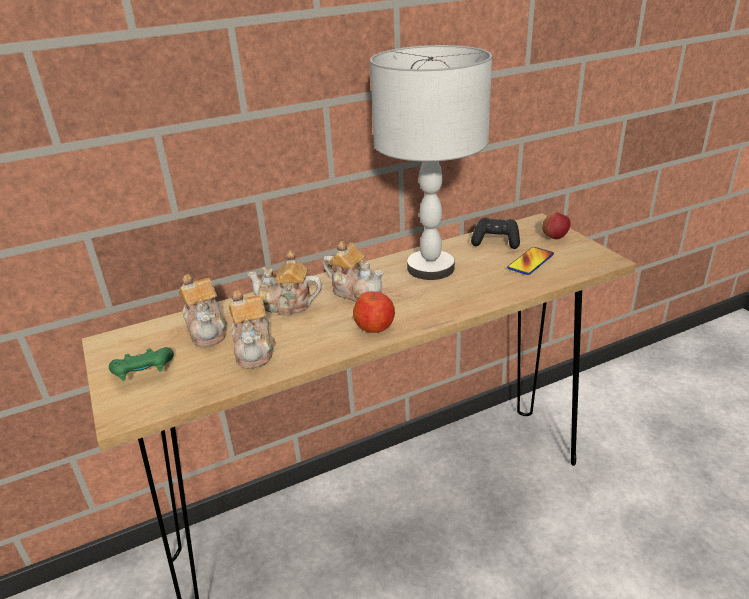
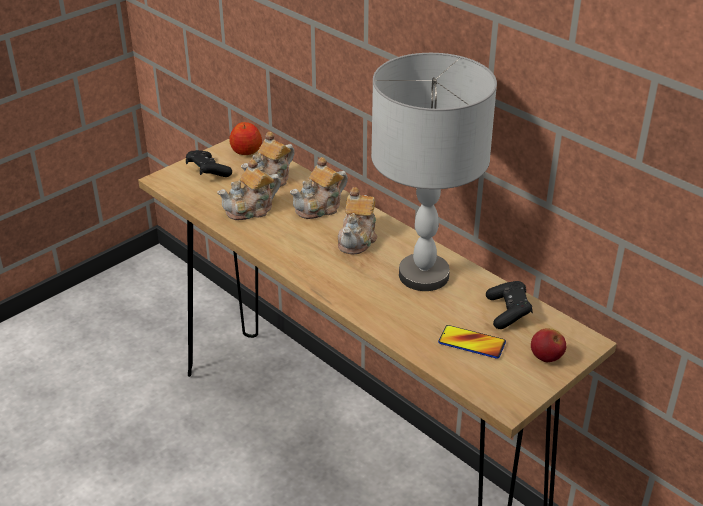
camera: 70 degrees right, 5 degrees up
(144, 374) = (207, 172): green game controller -> black game controller
(286, 305) = (320, 207): teapot -> teapot turned 120 degrees counterclockwise
(375, 326) = (304, 261): apple -> apple (246, 151)

